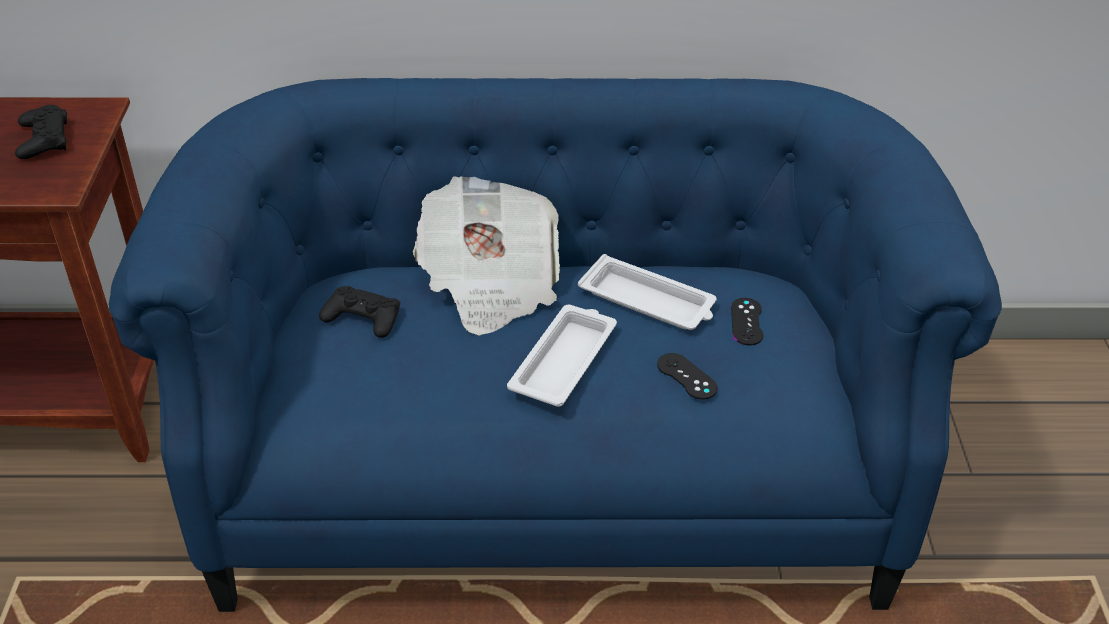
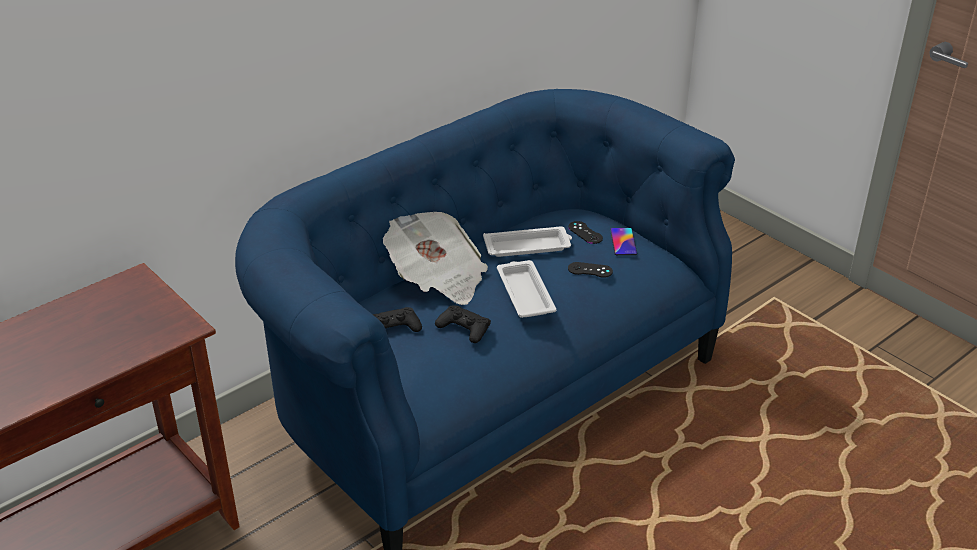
camera: 40 degrees left, 5 degrees down
(43, 139) = (128, 308): black game controller -> black game controller (464, 328)
(782, 362) = (623, 242): none -> phone

